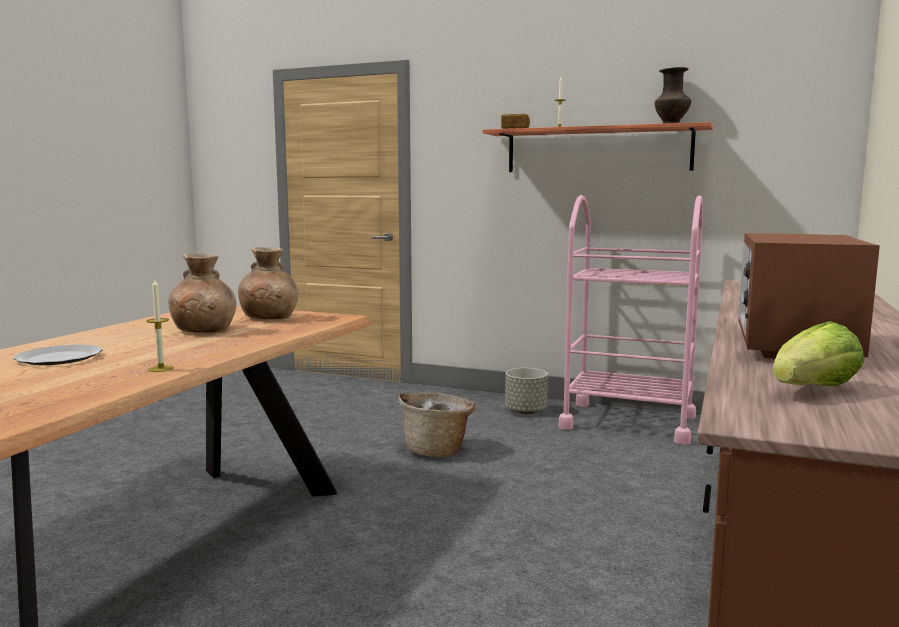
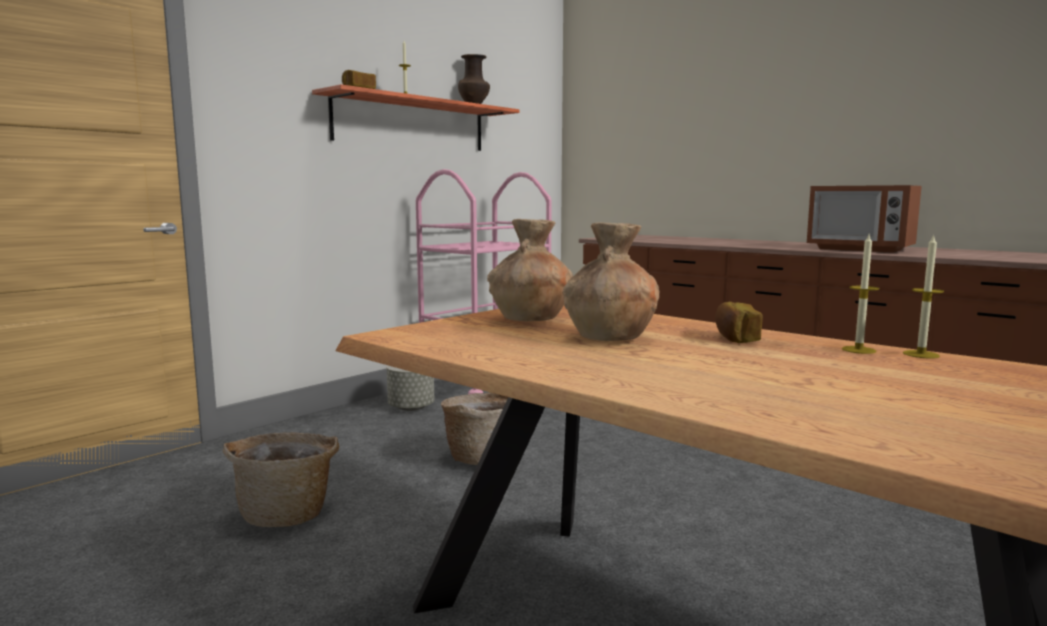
camera: 70 degrees left, 0 degrees up
(58, 358) = (803, 387): plate -> none
(142, 380) = (921, 354): none -> candle
(205, 348) = (735, 338): none -> bread
(312, 421) = (287, 513): none -> basket
(813, 390) = (972, 254): lettuce -> none

